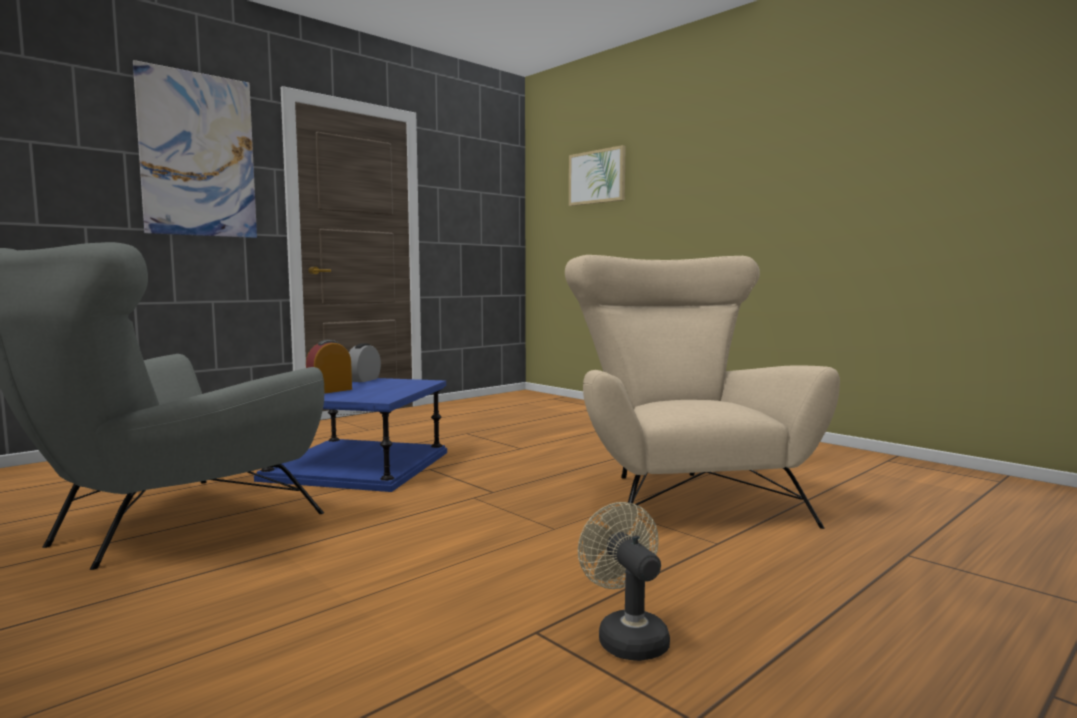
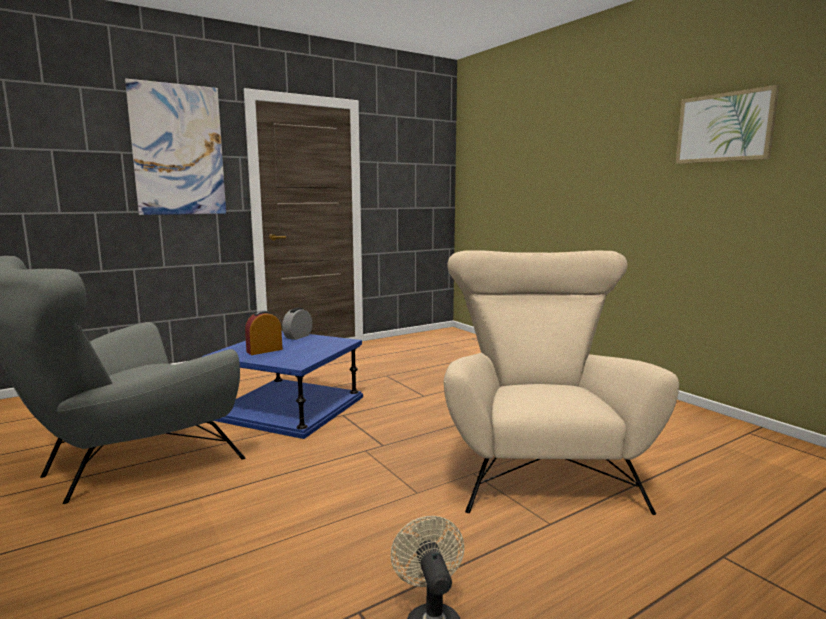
camera: 10 degrees right, 5 degrees up
(597, 177) = (512, 151): picture -> picture (724, 127)

